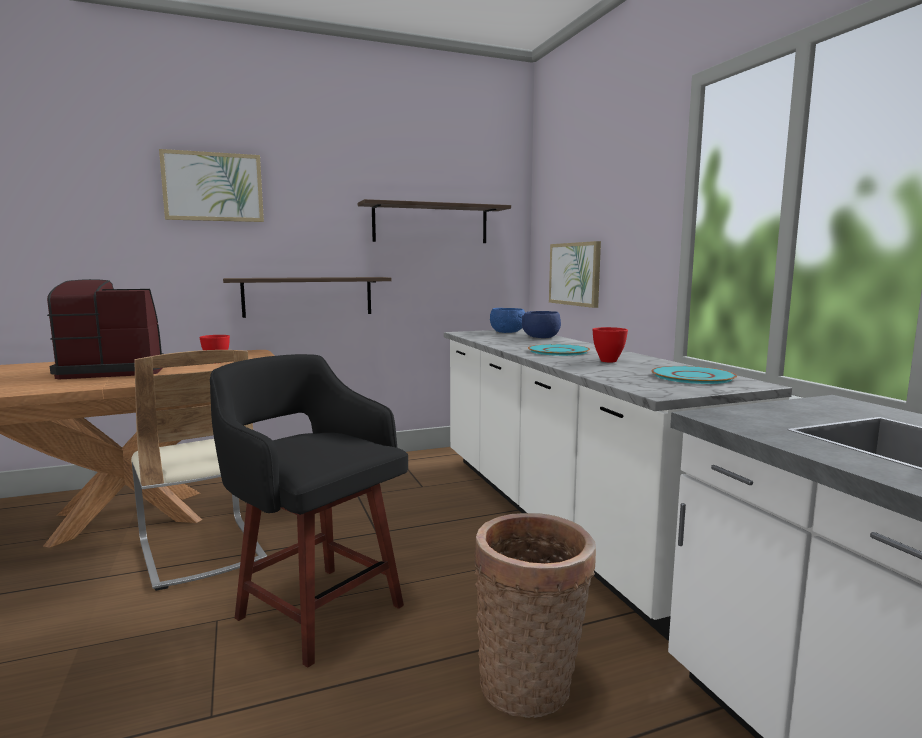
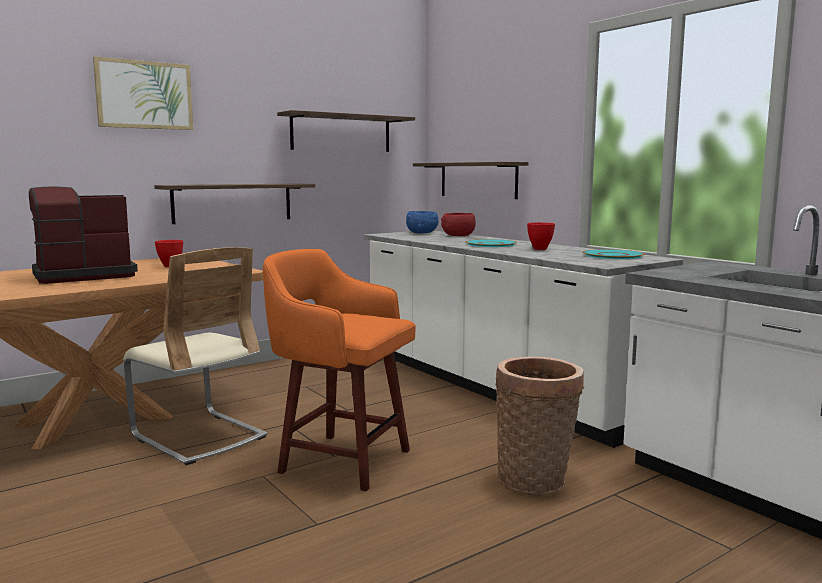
camera: 15 degrees left, 0 degrees up
(316, 609) = (341, 460): black stool -> orange stool
(540, 337) = (458, 236): blue bowl -> red bowl
(575, 274) = (478, 180): picture -> shelf

